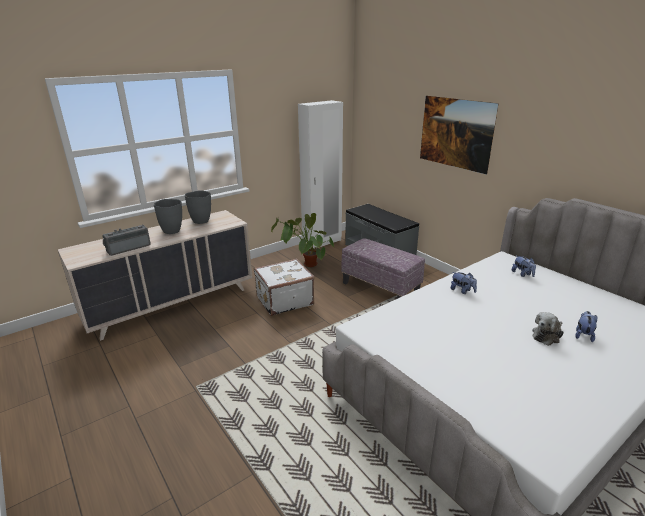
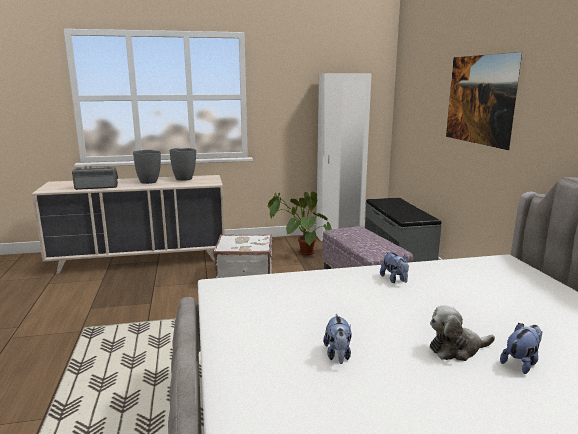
camera: 25 degrees right, 10 degrees down
(522, 274) = (509, 280): plush toy -> plush toy (338, 355)

